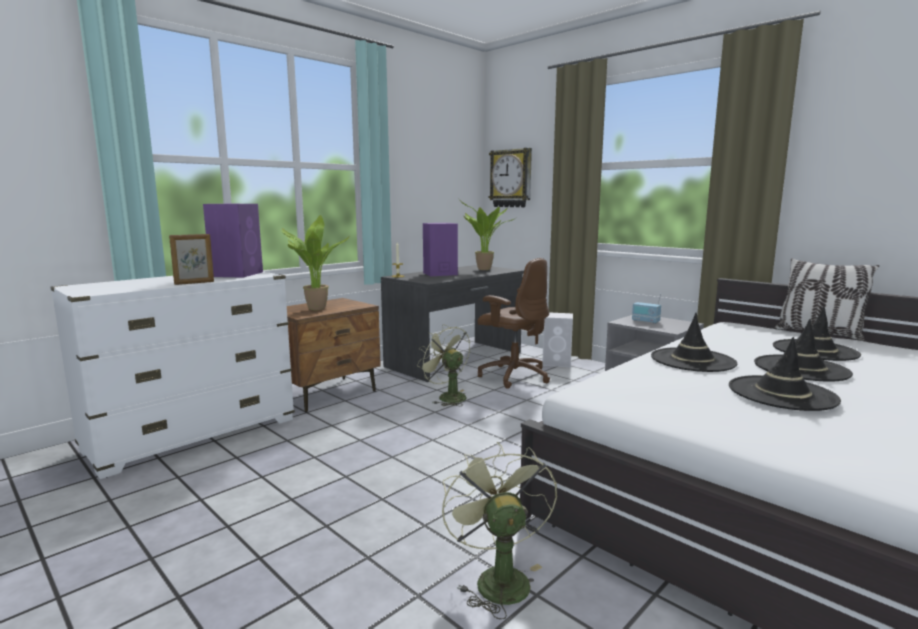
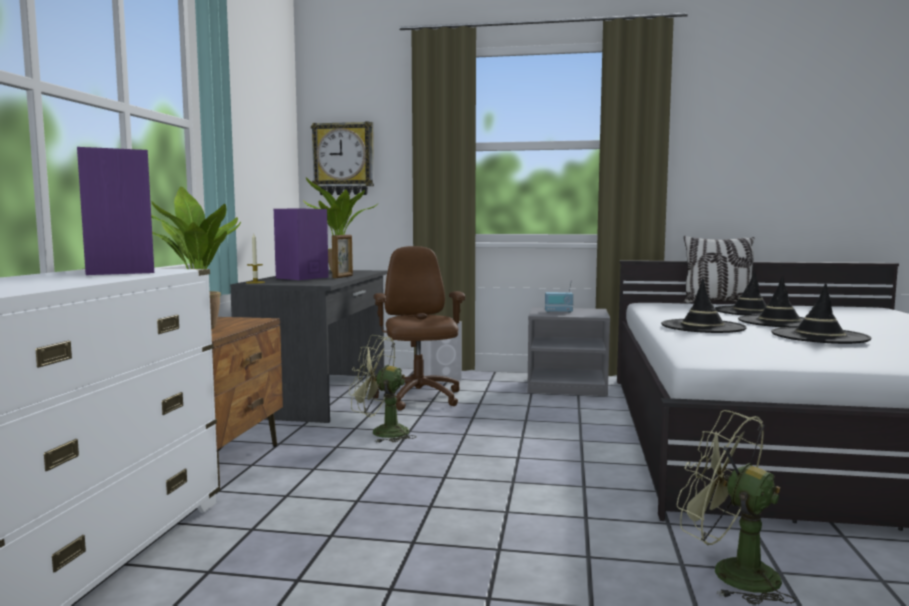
camera: 35 degrees left, 5 degrees down
(194, 283) = (106, 280): picture frame -> picture frame (343, 277)
(513, 376) = (418, 398): brown office chair -> brown office chair turned 105 degrees counterclockwise

